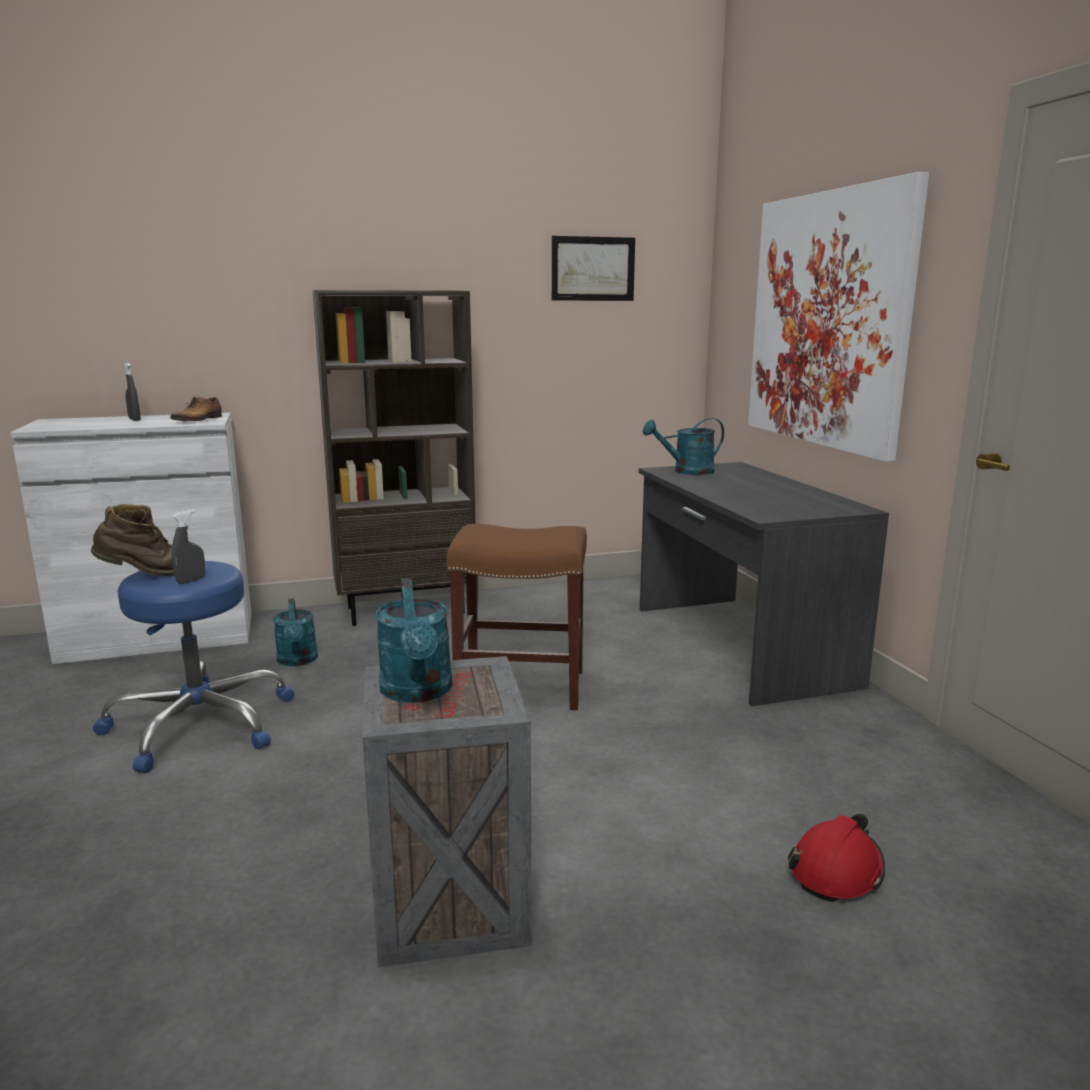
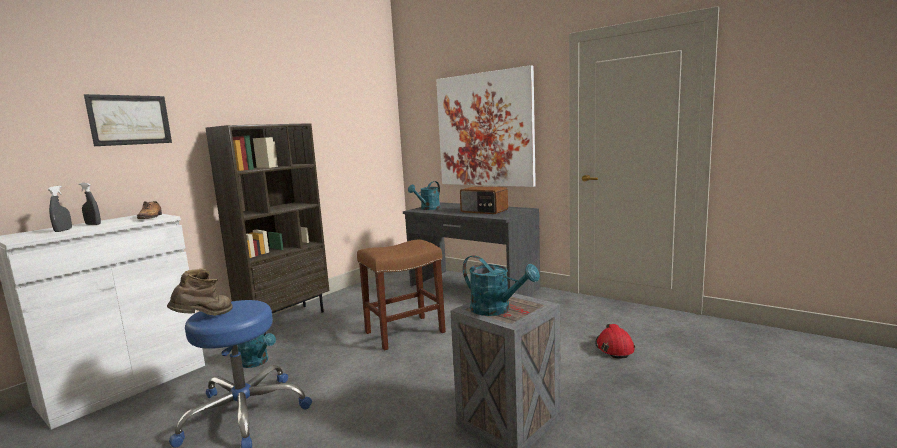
camera: 35 degrees left, 5 degrees down
(191, 581) = (244, 312): grey spray bottle -> grey spray bottle (63, 230)
(593, 269) = (350, 112): picture -> picture (130, 120)
(766, 496) = (484, 211): none -> radio

